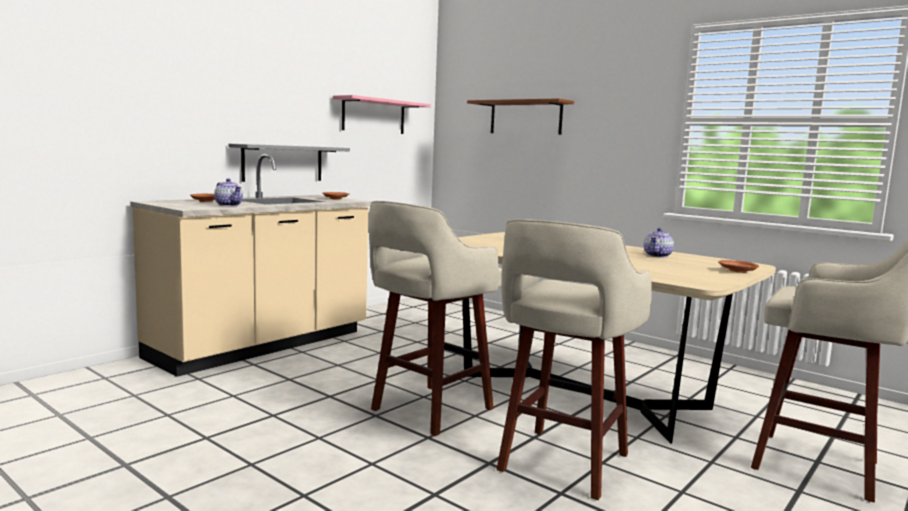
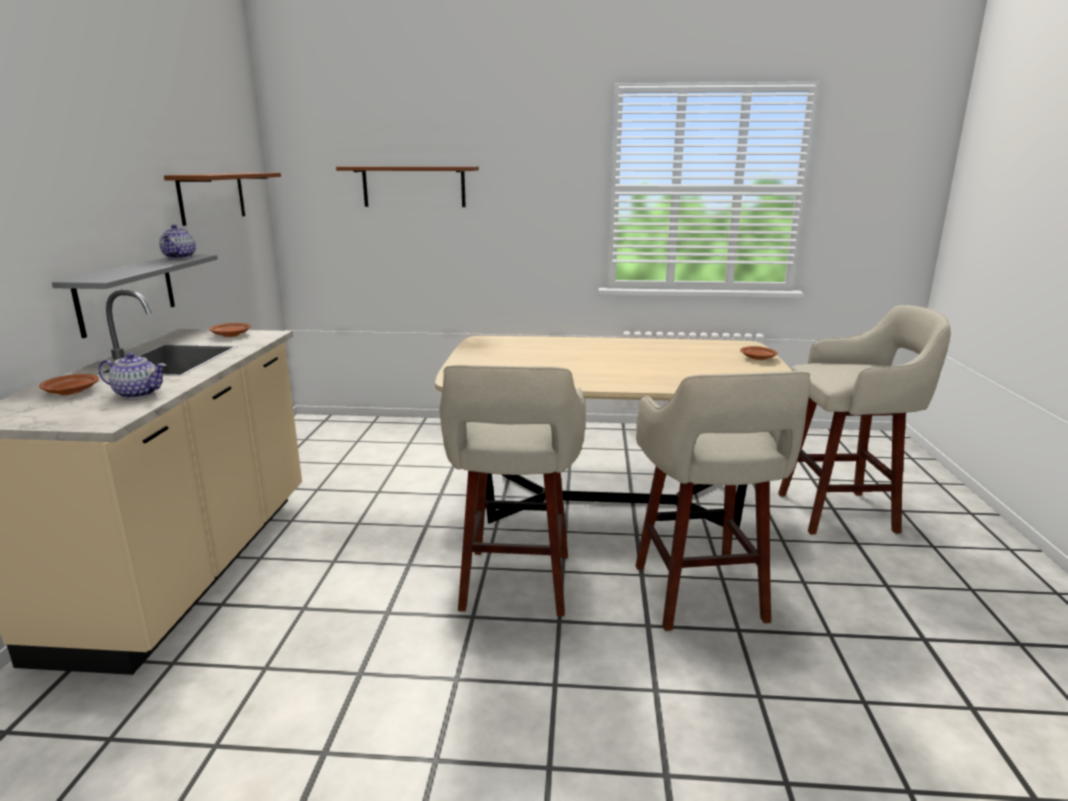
camera: 35 degrees left, 10 degrees up
(373, 116) = (212, 197): pink shelf -> brown shelf
(658, 255) = (664, 349): teapot -> teapot (180, 257)

